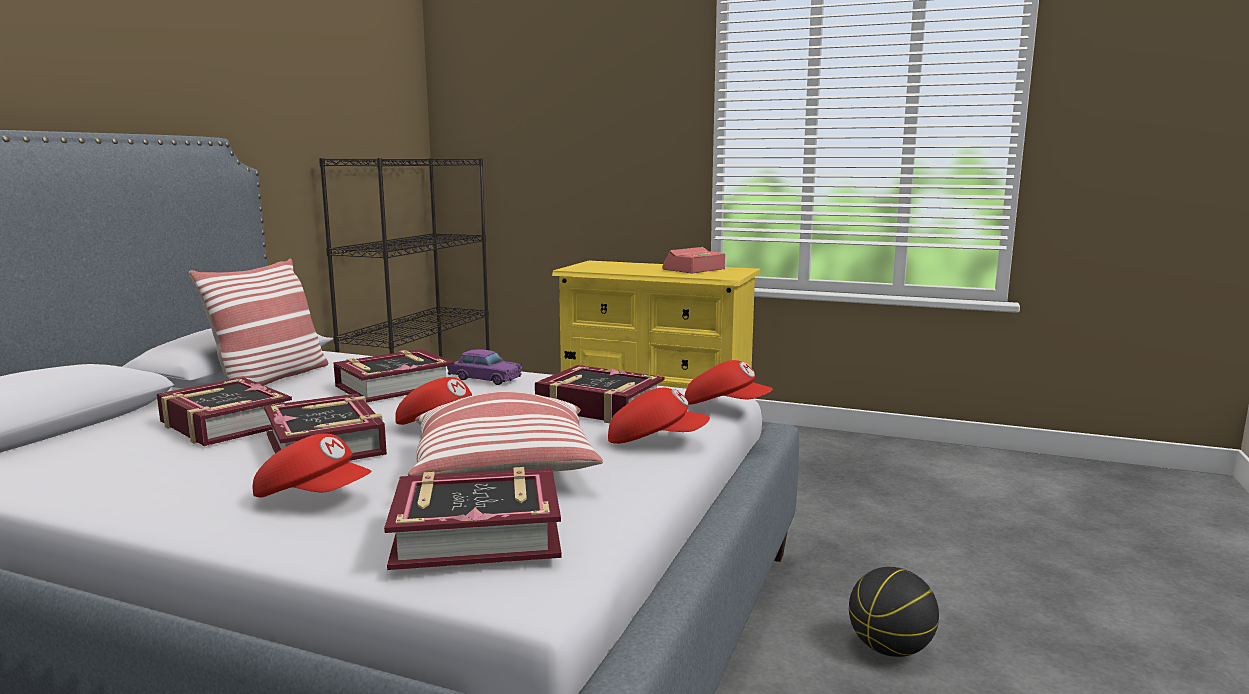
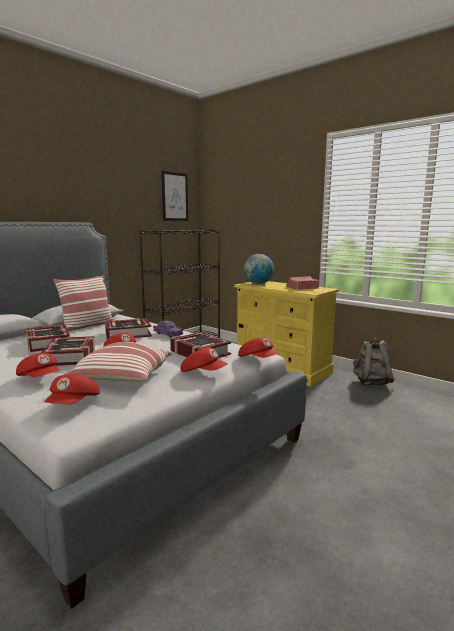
camera: 20 degrees right, 0 degrees up
(382, 85) = (175, 196): none -> picture
(477, 534) = (74, 404): book -> red cap
(599, 267) = (258, 284): none -> globe
(828, 439) = (371, 383): none -> grey backpack
(889, 649) = (316, 499): basketball -> none

